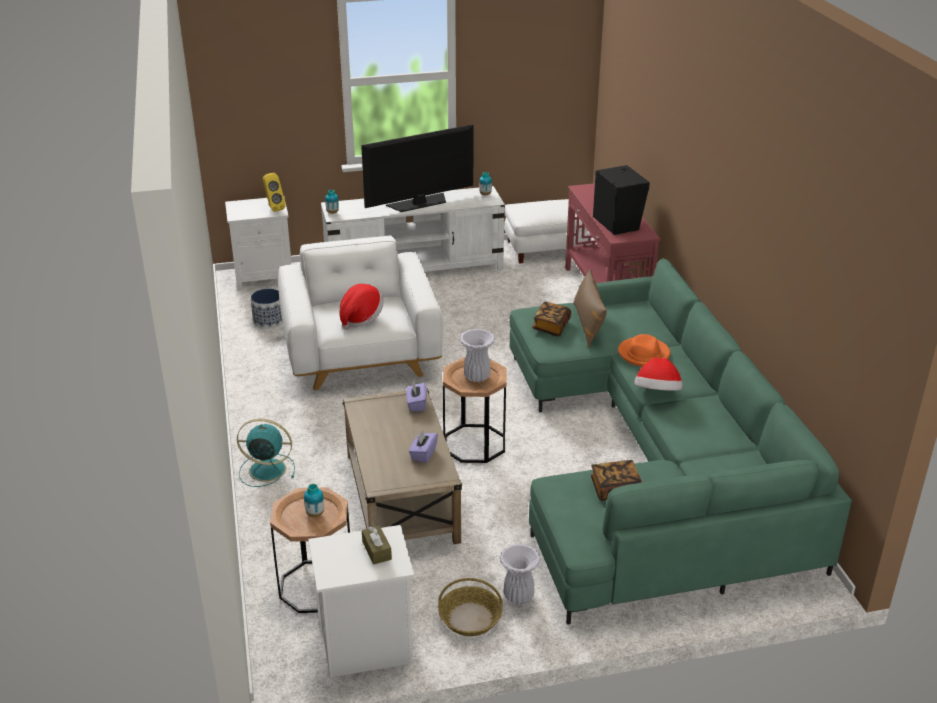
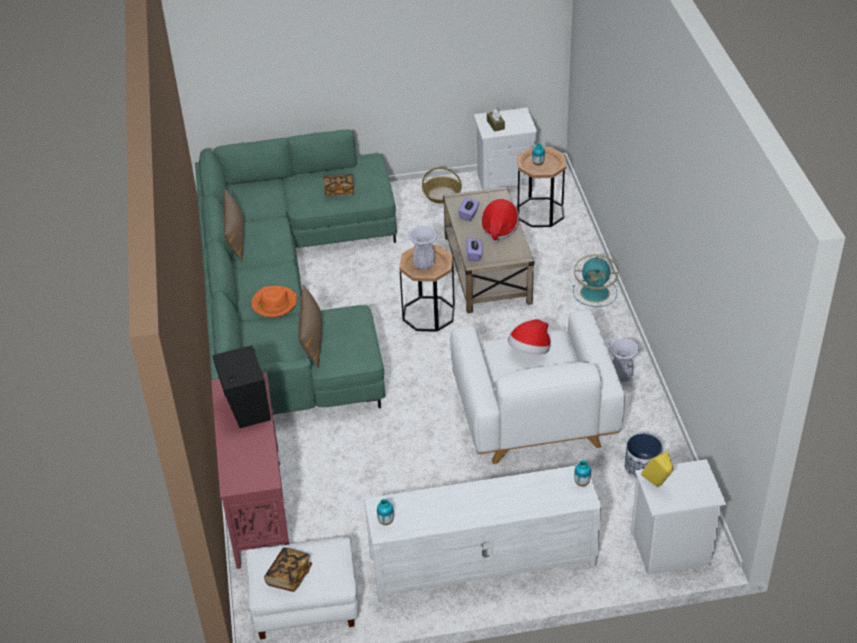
camera: 175 degrees left, 10 degrees up
(419, 203) = (473, 501): television -> none
(518, 597) = (410, 205): white vase -> white vase (621, 376)
(551, 326) = (348, 337): book -> book (289, 576)
(657, 394) = (279, 264): hat -> hat (499, 229)
(730, 423) = (235, 239): none -> brown pillow

